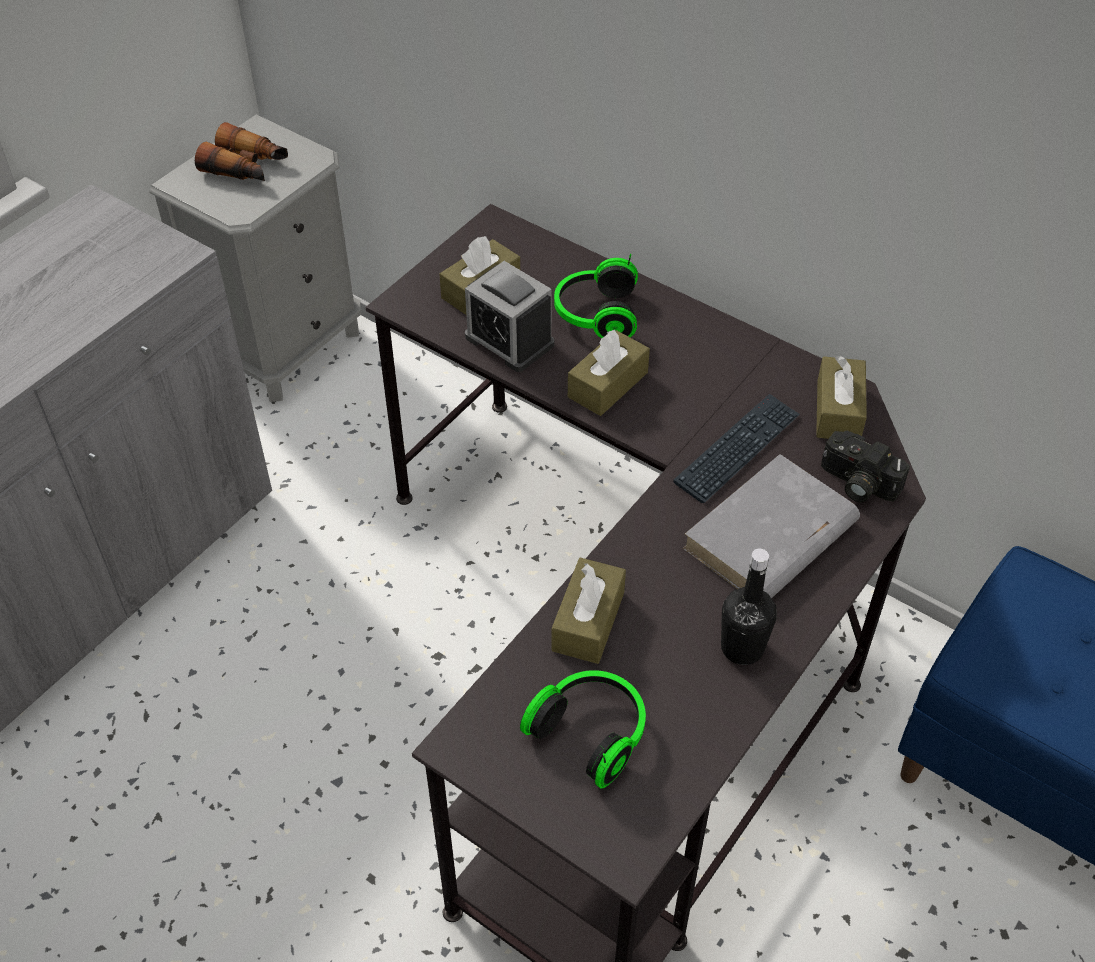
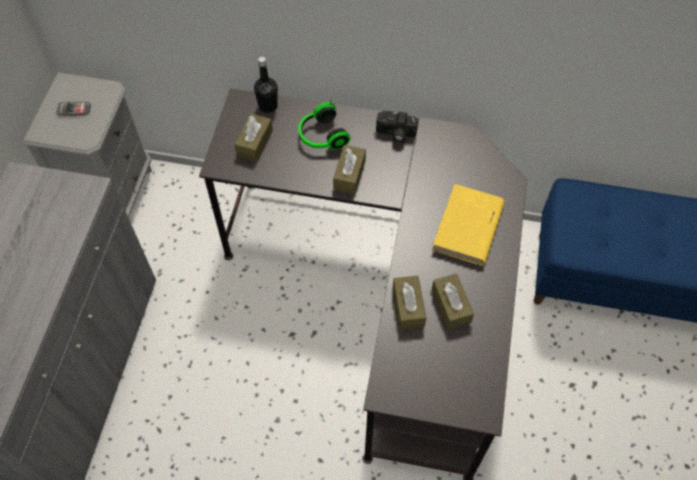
camera: 25 degrees left, 10 degrees up
(246, 167) = (74, 109): binoculars -> phone
(509, 340) = (286, 167): alarm clock -> none
(591, 732) = (439, 362): headphones -> none
(737, 449) = (430, 187): keyboard -> none
(742, 648) = (484, 290): black bottle -> black bottle (268, 106)
(769, 537) = (468, 228): grey book -> yellow book
(838, 411) = (465, 147): brown tissue box -> brown tissue box (451, 306)
(856, 483) = (492, 184): camera -> camera (395, 134)

